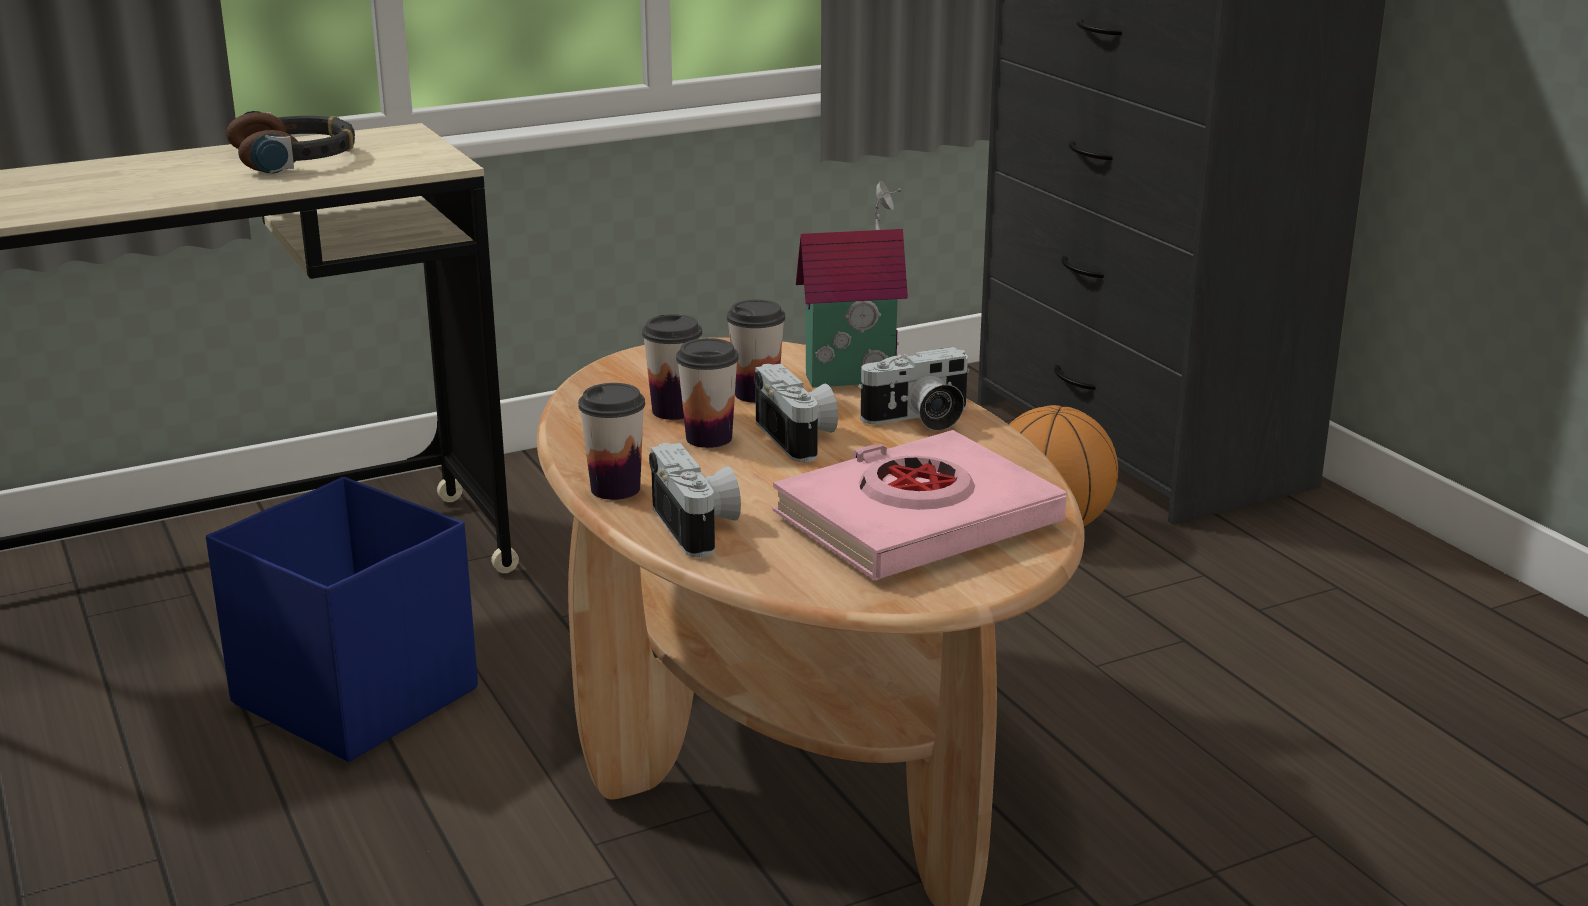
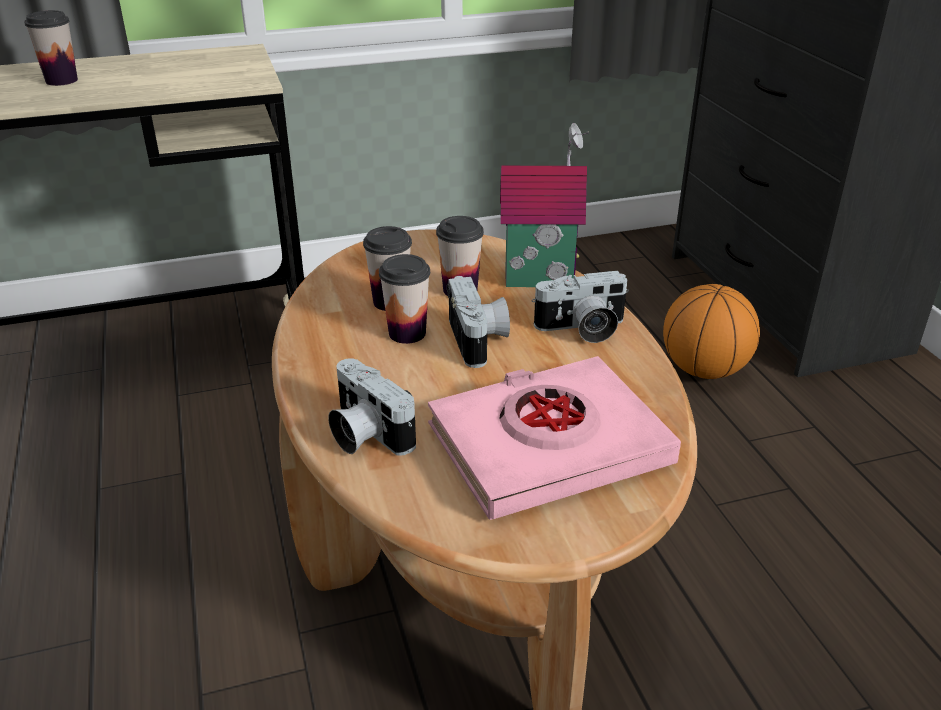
camera: 10 degrees right, 10 degrees up
(296, 158) = (154, 70): headphones -> none
(354, 695) = (176, 468): blue storage box -> none
(615, 489) = (313, 381): cup -> cup (61, 80)
(700, 528) = (365, 433): camera -> camera turned 150 degrees clockwise

